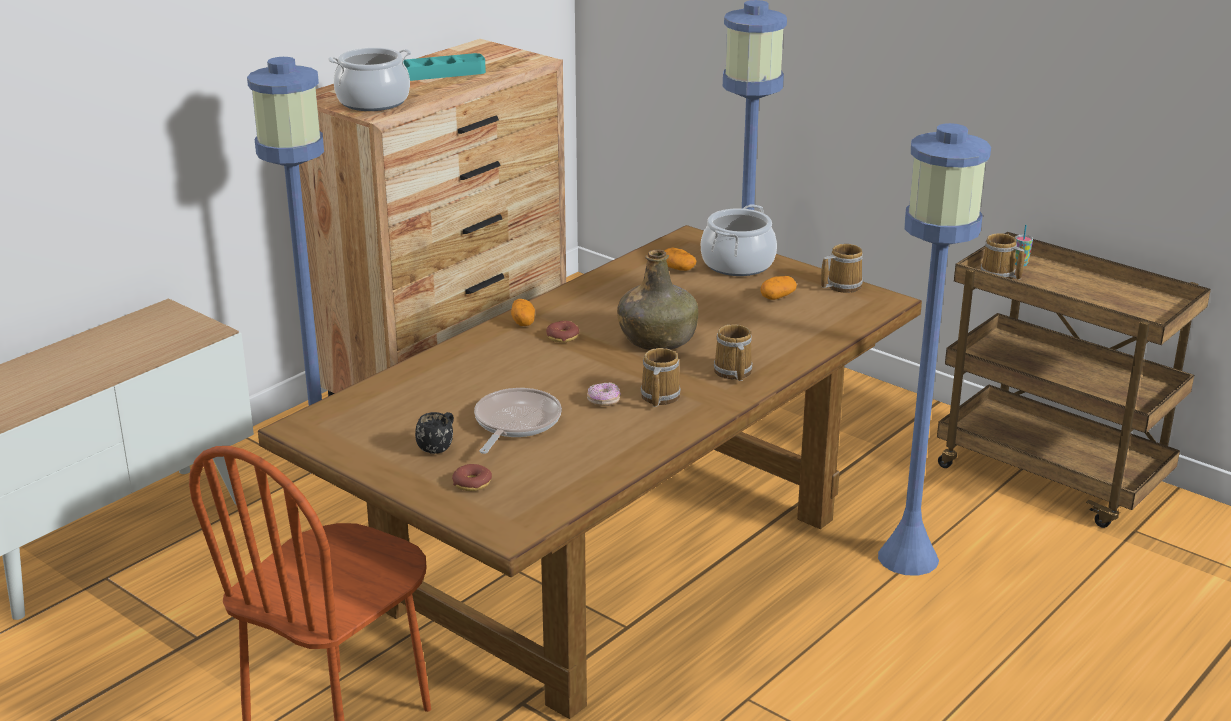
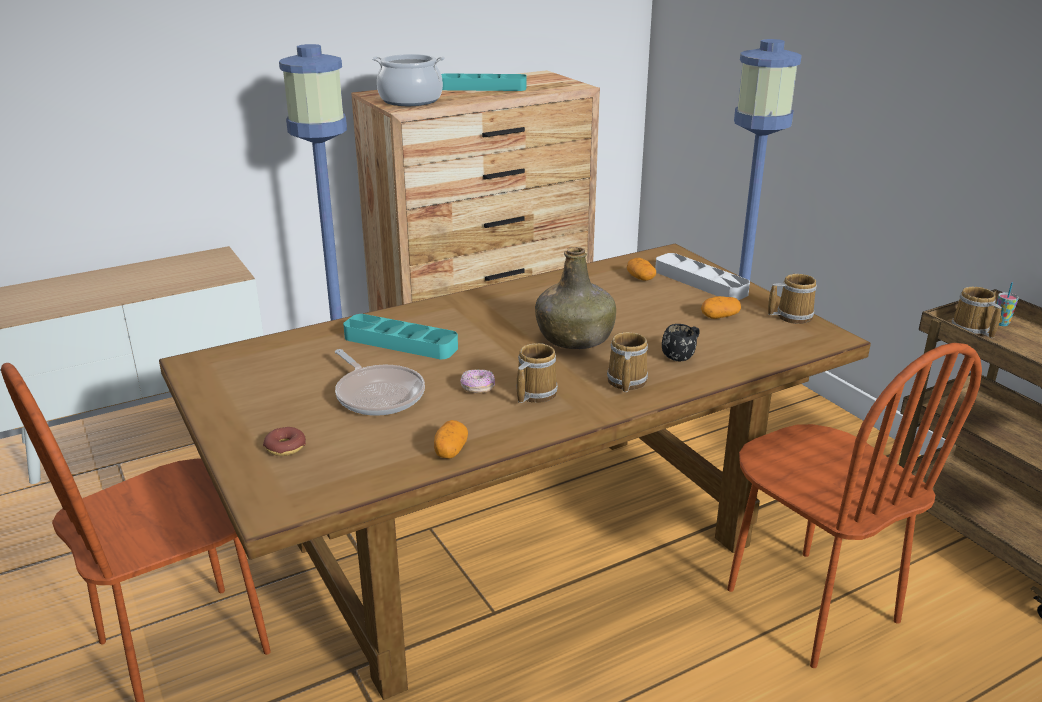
camera: 20 degrees right, 0 degrees up
(438, 447) = (290, 404): black mug -> black mug (681, 356)
(493, 372) = (400, 343): none -> turquoise tray
(515, 423) = (378, 394): frying pan -> frying pan turned 105 degrees clockwise
(523, 322) = (465, 303): potato -> potato (450, 450)
(562, 337) = (489, 321): donut -> none
(738, 264) = (700, 282): cooking pot -> grey tray
(908, 558) = (810, 606): blue floor lamp -> brown chair

